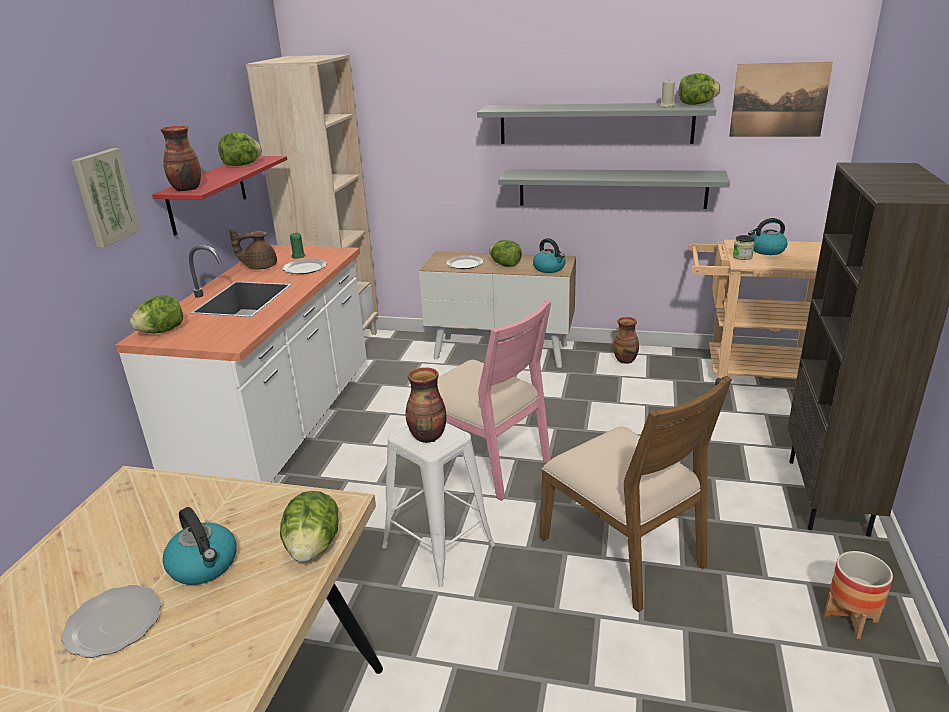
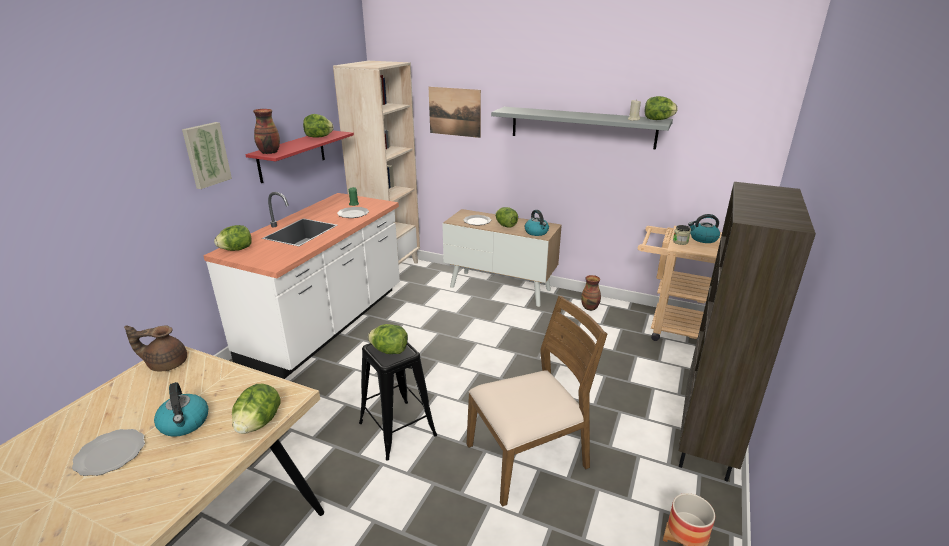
camera: 10 degrees right, 0 degrees up
(259, 267) = (324, 209): brown teapot -> brown teapot (166, 363)
(428, 436) = (389, 351): vase -> lettuce
(438, 546) = (397, 429): white stool -> black stool
(484, 460) = (455, 370): pink chair -> none
(611, 188) = (591, 177): grey shelf -> none
(623, 550) = (528, 457): brown chair -> brown chair turned 90 degrees counterclockwise
(779, 100) = (725, 122): picture -> picture (454, 112)

